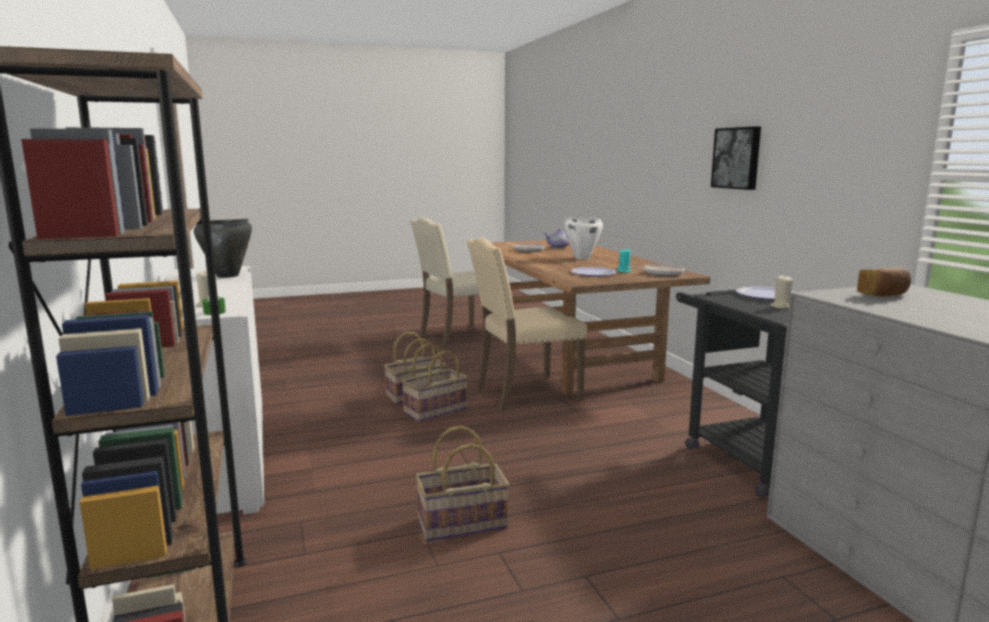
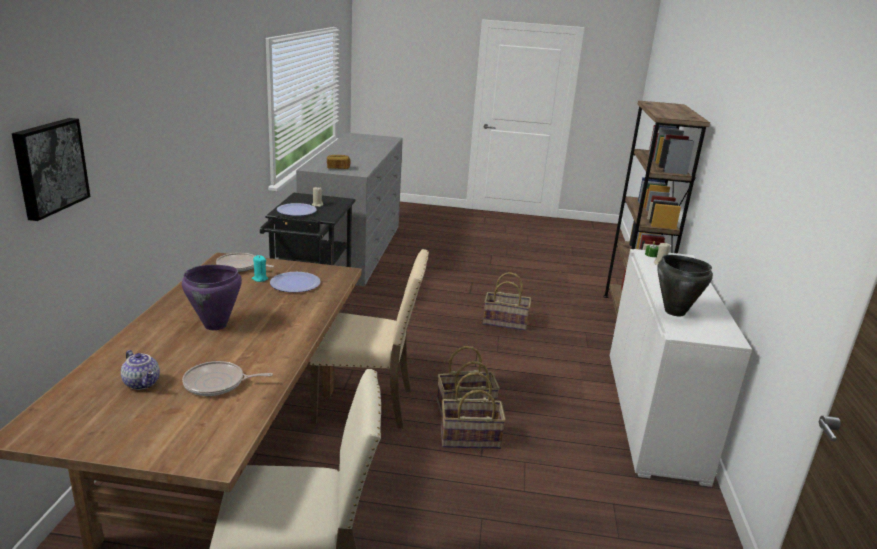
camera: 155 degrees left, 10 degrees up
(581, 258) = (215, 325): white cooking pot -> purple cooking pot
(737, 158) = (197, 138): picture -> picture (49, 167)

